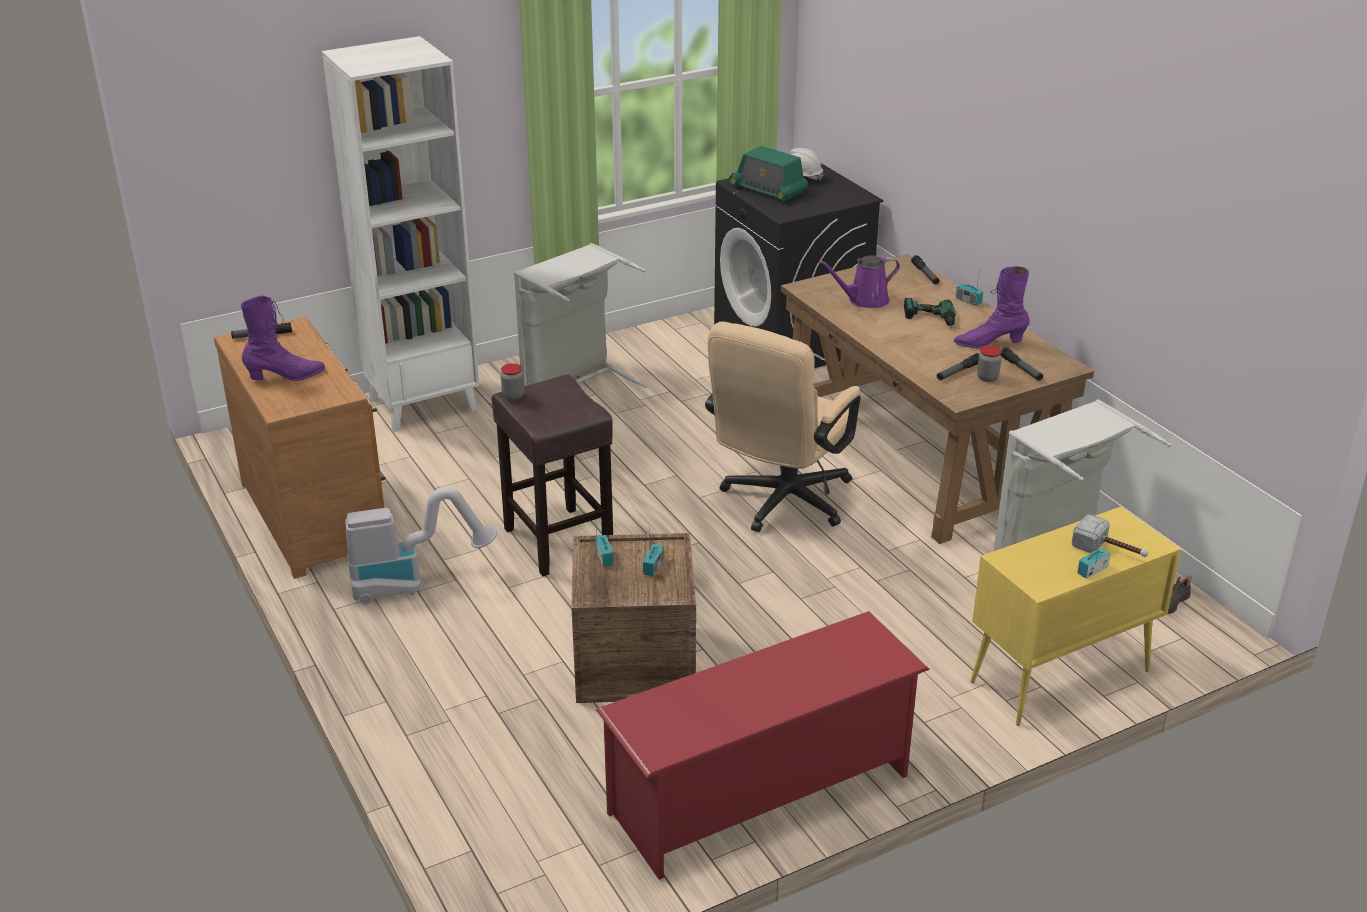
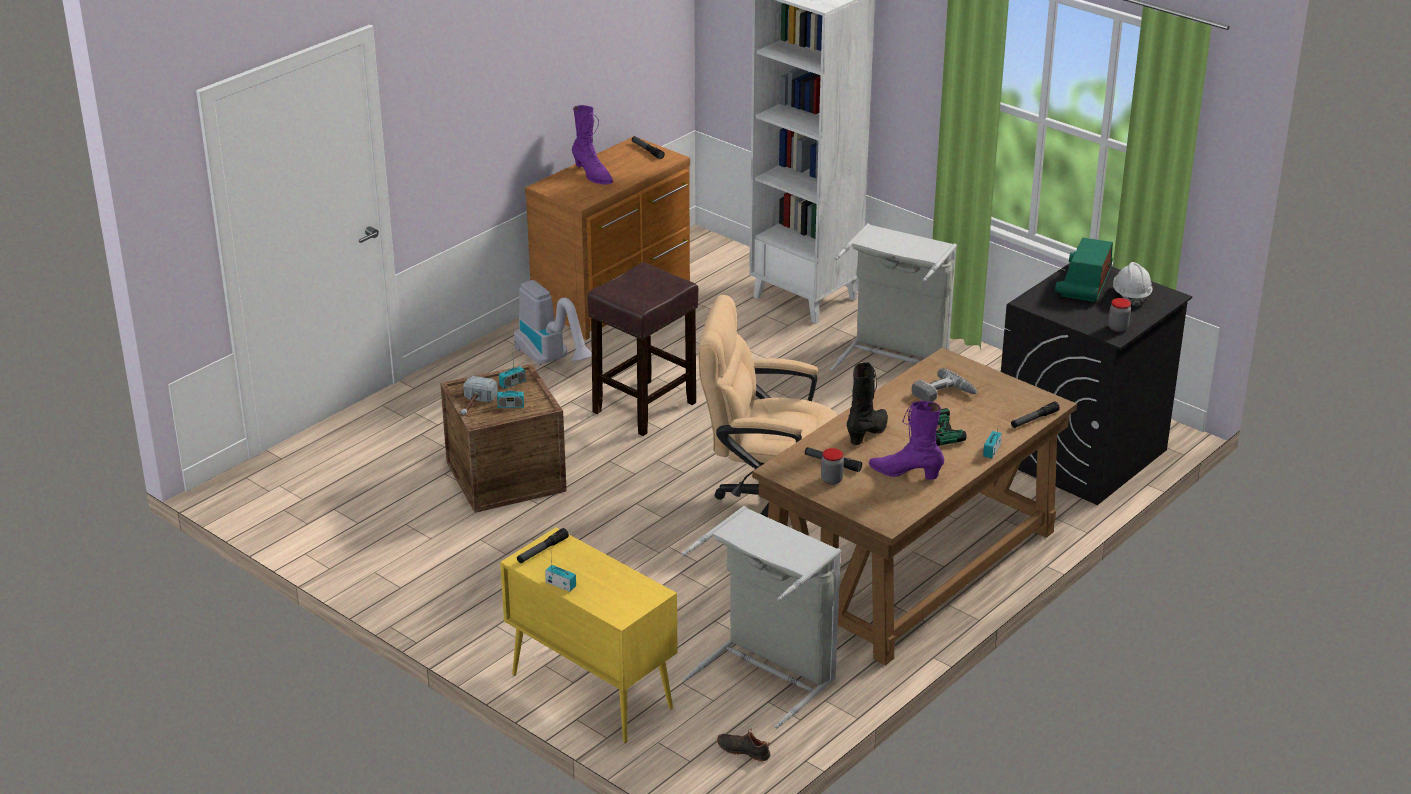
camera: 70 degrees right, 0 degrees up
(513, 396) = (642, 269): jar -> jar (1118, 328)
(761, 794) = (379, 562): red shoe rack -> none
(864, 300) = (944, 394): purple watering can -> power drill
(913, 345) = (868, 433): none -> black boot
(989, 343) = (905, 473): purple boot -> purple boot turned 45 degrees counterclockwise
(1021, 369) = (864, 496): flashlight -> flashlight (542, 550)
(1110, 550) = (597, 591): hammer -> hammer (474, 405)

